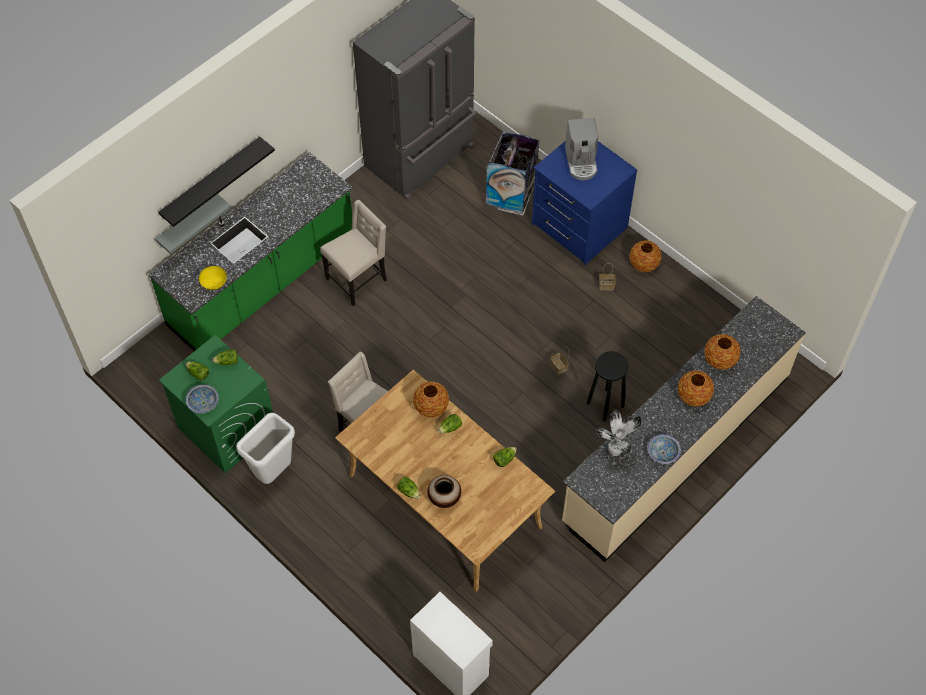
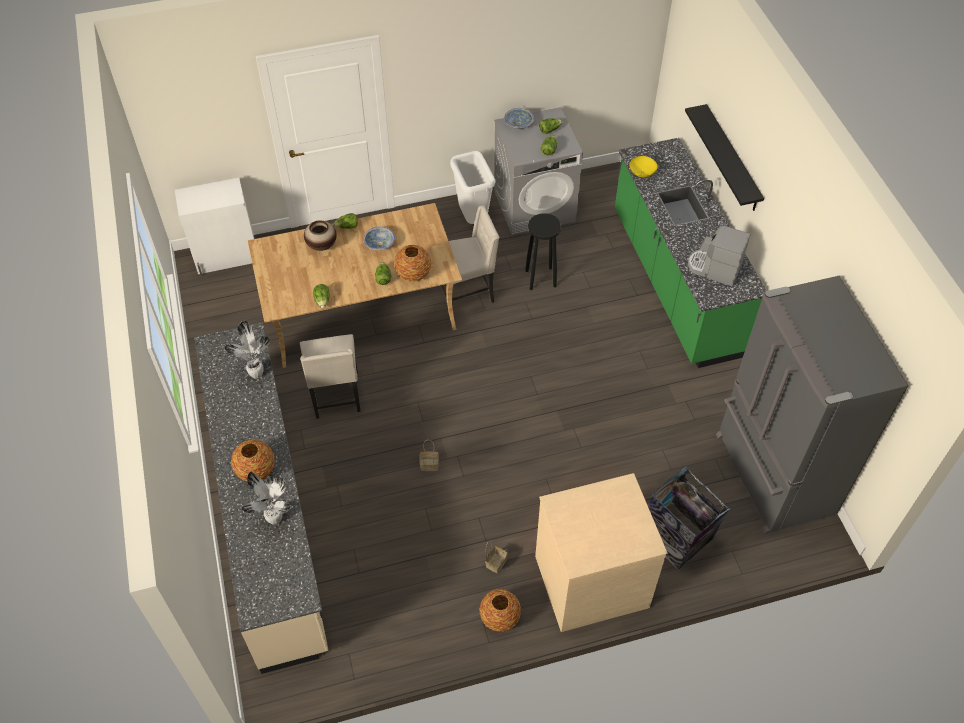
camera: 120 degrees right, 5 degrees down
(188, 222) = (710, 159): grey shelf -> none
(226, 428) = (535, 206): green washing machine -> grey washing machine
(358, 279) = (636, 352): beige chair -> beige chair (336, 396)
(578, 226) = (591, 580): blue dresser -> beige dresser
(581, 162) = (614, 525): coffee machine -> coffee machine (713, 269)
(605, 405) = (360, 481): black stool -> black stool (540, 278)
(663, 453) = (222, 410): bowl -> bowl (379, 244)
(720, 360) = (274, 520): vase -> potted plant

